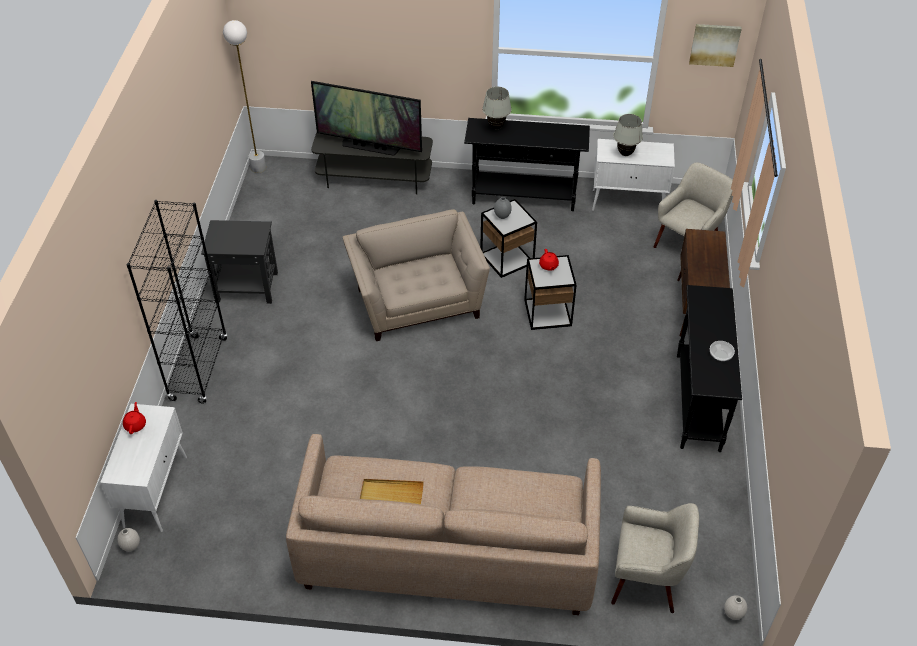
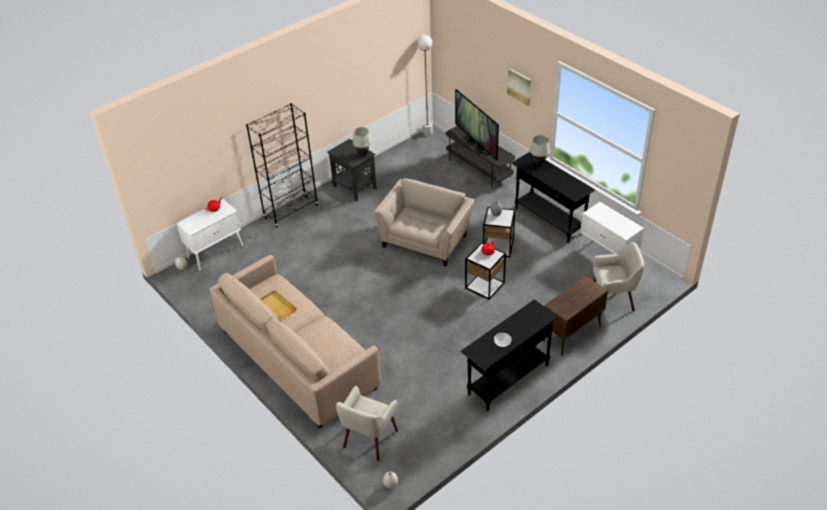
camera: 45 degrees right, 5 degrees down
(625, 154) = (605, 218): white table lamp -> white table lamp (363, 154)
(646, 581) = (369, 439): beige armchair -> beige armchair turned 60 degrees clockwise
(714, 44) = (679, 166): picture -> picture (520, 86)

